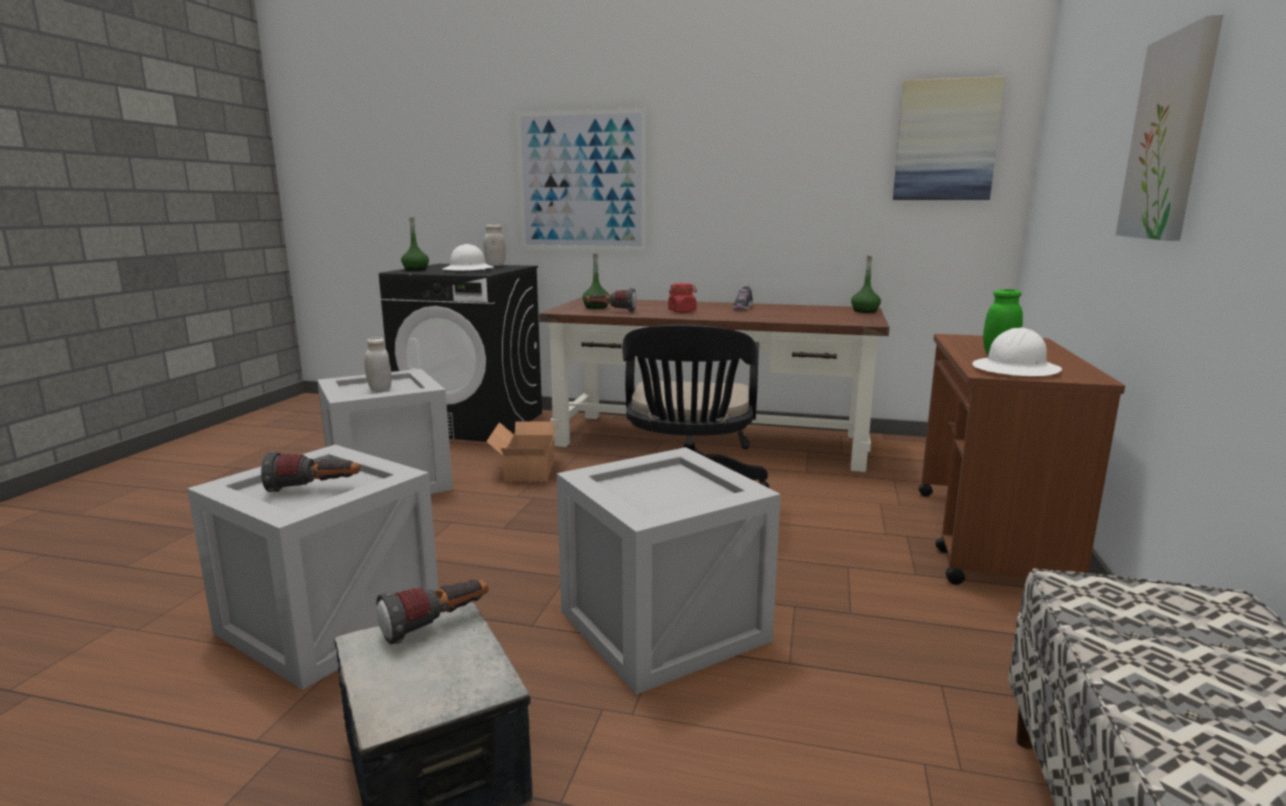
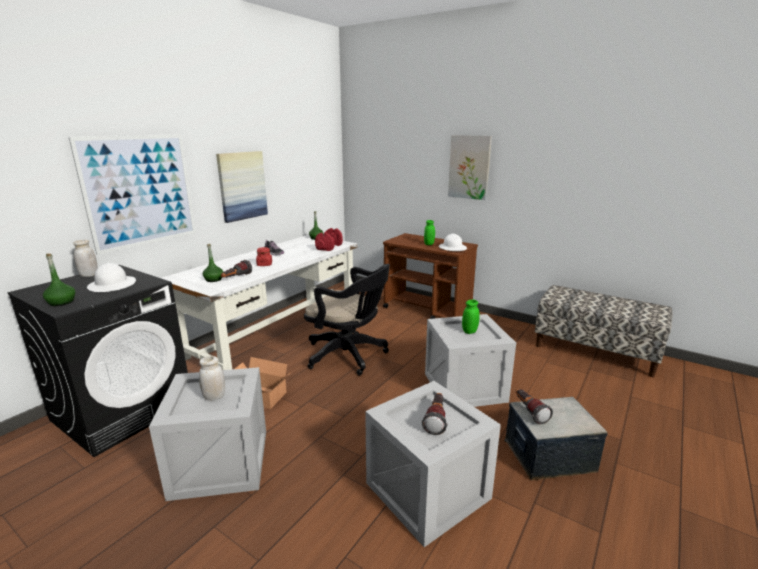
camera: 70 degrees left, 5 degrees up
(672, 490) = (469, 331): none -> green jar
(712, 440) = (276, 331): brown desk -> white desk
(827, 319) = (329, 247): none -> red dumbbell
(946, 140) = (317, 151): picture -> picture (242, 186)

